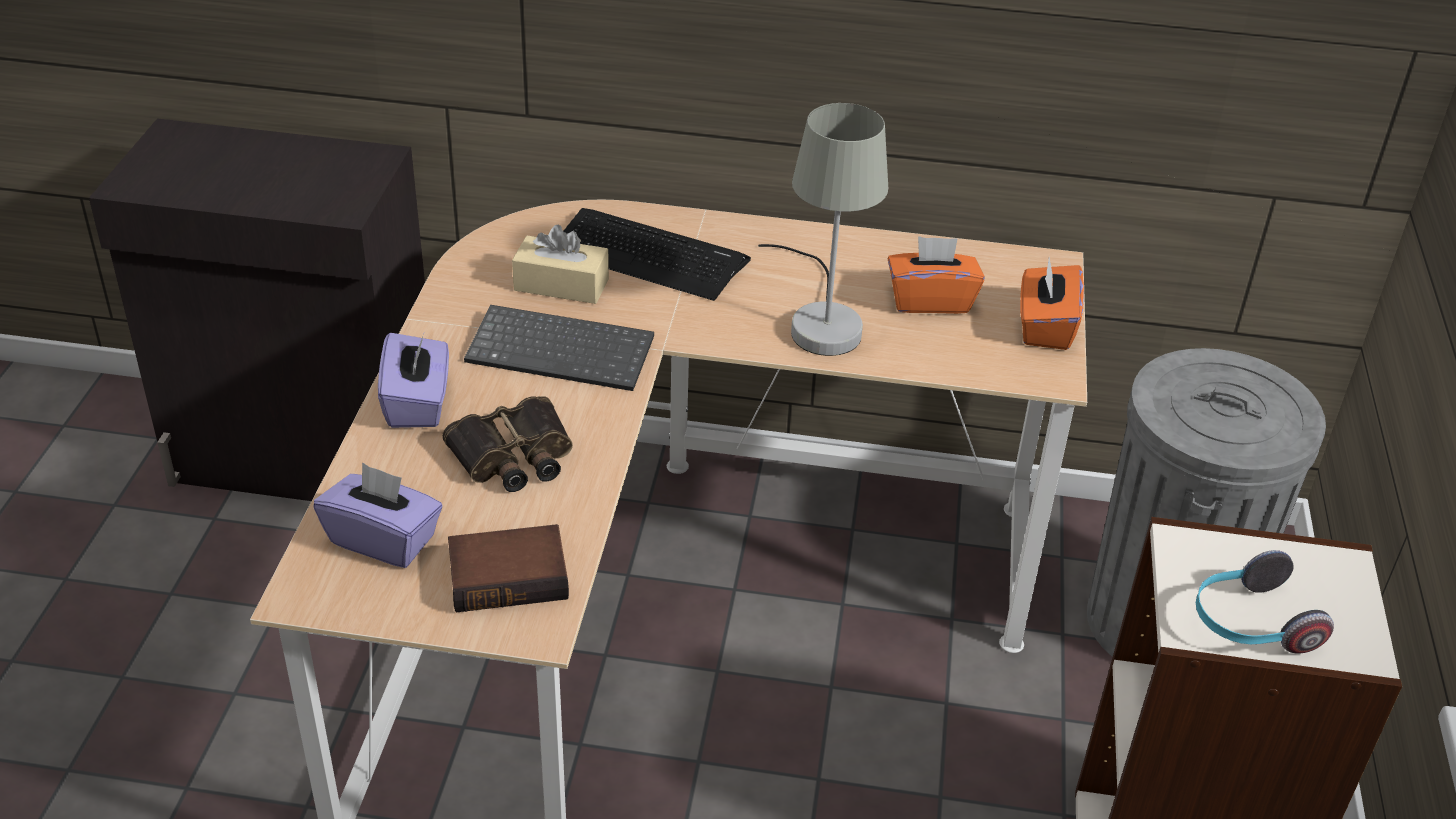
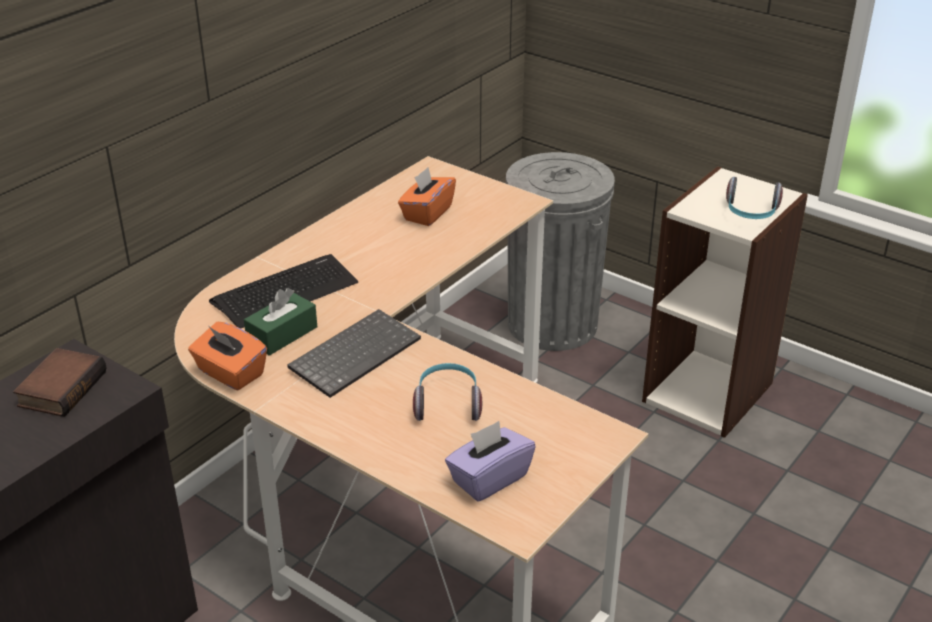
camera: 60 degrees left, 5 degrees down
(418, 403) = (358, 429): purple tissue box -> none
(510, 575) = (558, 434): book -> book (61, 388)
(513, 457) = (448, 403): binoculars -> headphones
(561, 285) = (282, 334): beige tissue box -> green tissue box
(822, 320) = (412, 252): grey table lamp -> none
(1045, 327) = (482, 189): orange tissue box -> orange tissue box (230, 373)

